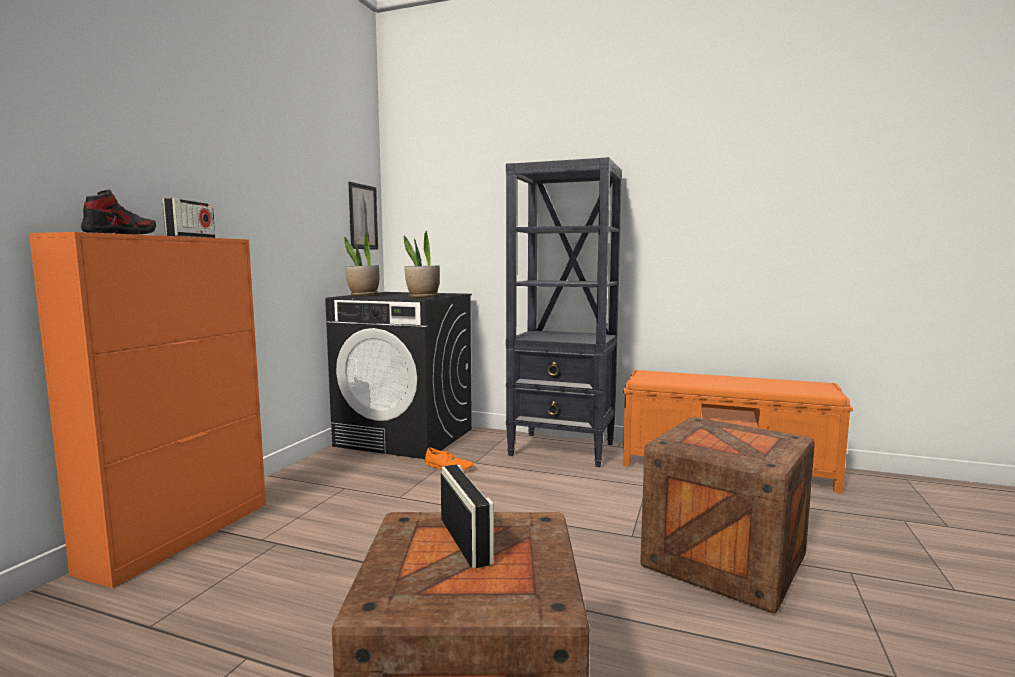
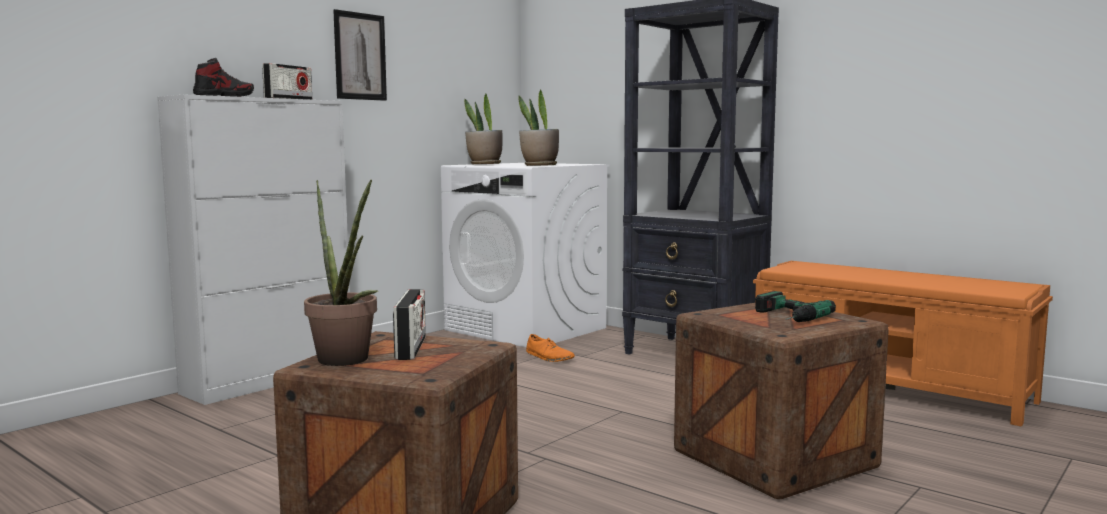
camera: 20 degrees right, 0 degrees up
(181, 535) = (271, 379): orange cabinet -> white cabinet
(363, 217) = (494, 76): picture -> picture (360, 56)
(406, 437) = (526, 329): black washing machine -> white washing machine
(418, 585) = (347, 362): none -> potted plant
(734, 439) = (783, 317): none -> power drill

